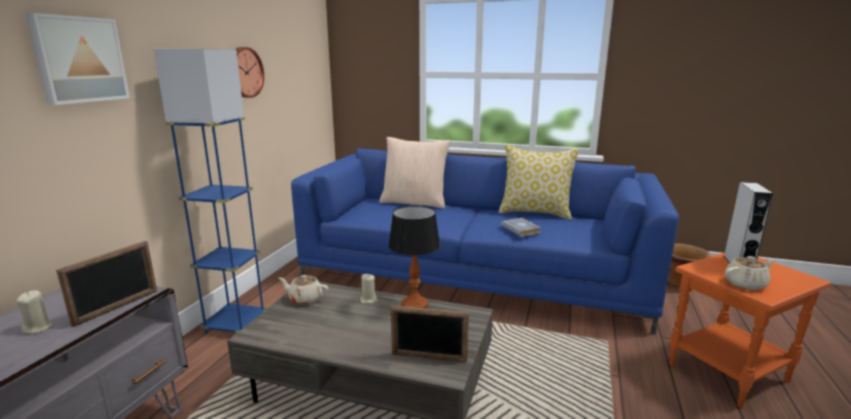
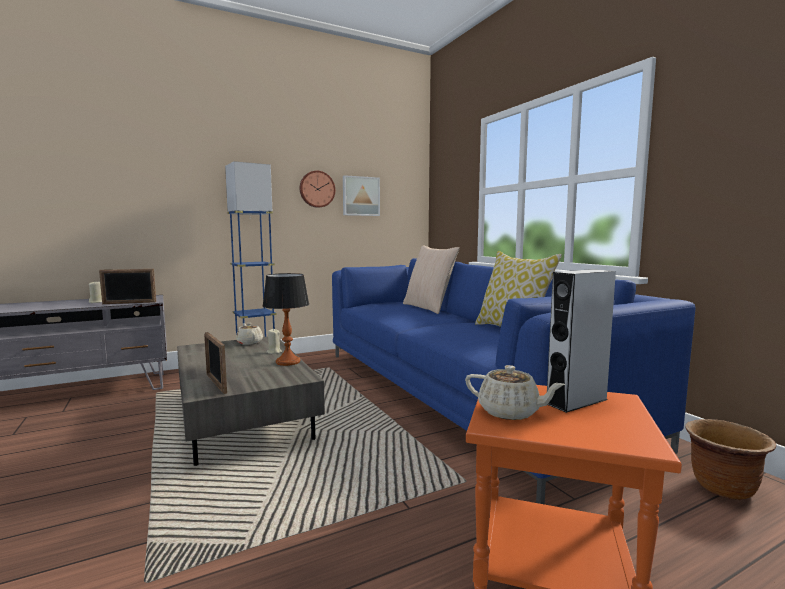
camera: 45 degrees right, 10 degrees down
(79, 60) = (180, 171): picture -> picture (360, 196)
(522, 230) = (451, 334): grey book -> none

